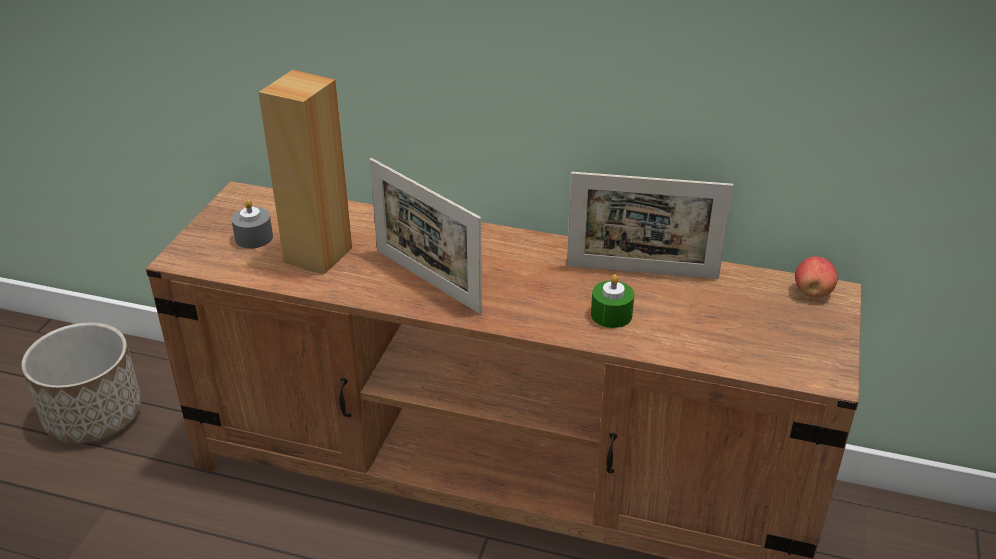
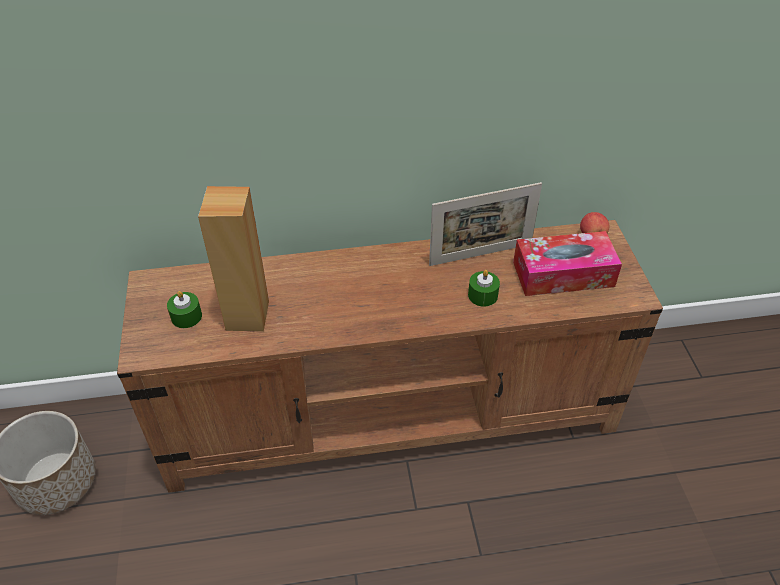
camera: 25 degrees left, 10 degrees up
(254, 237) = (186, 316): grey candle -> green candle
(427, 281) = (343, 310): picture frame -> none
(738, 323) = (563, 274): none -> tissue box

